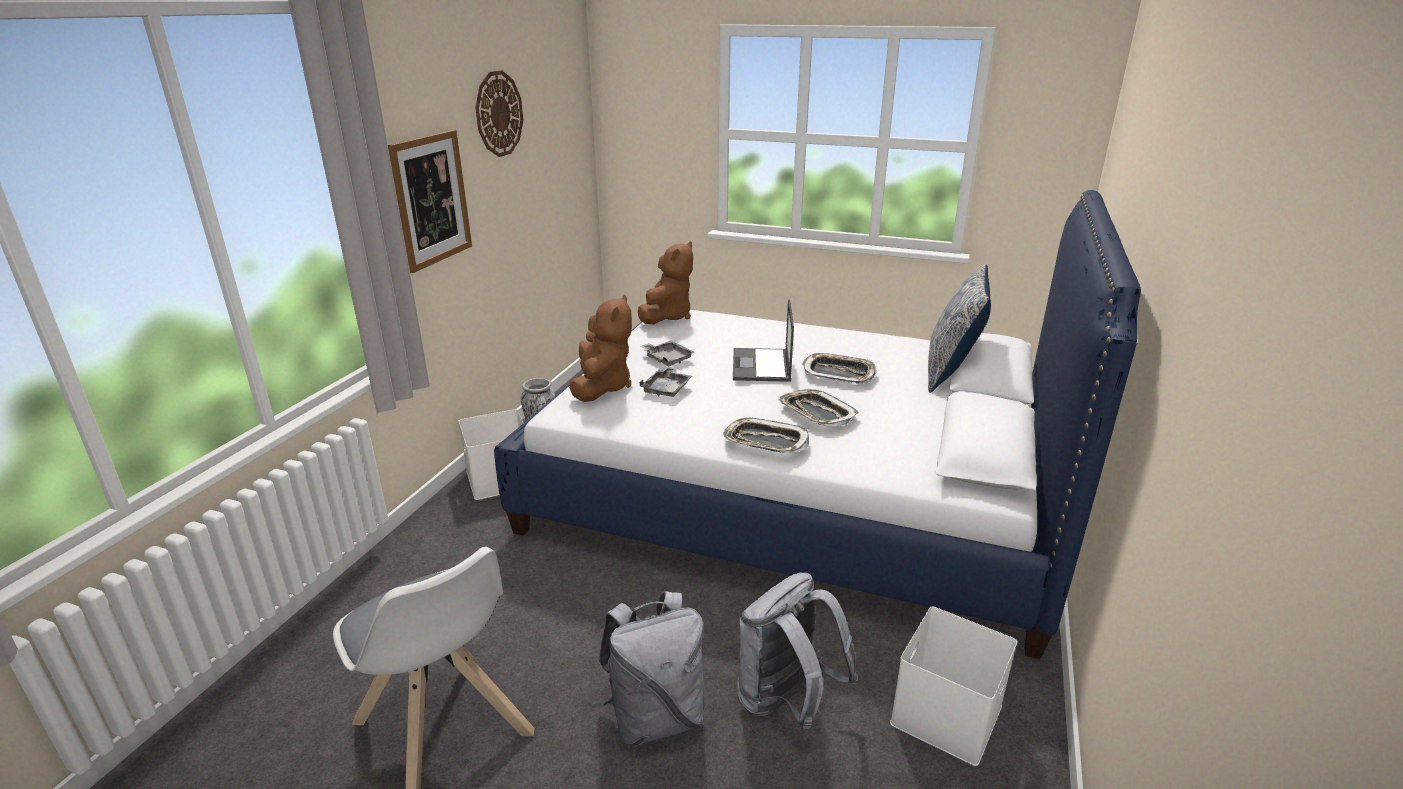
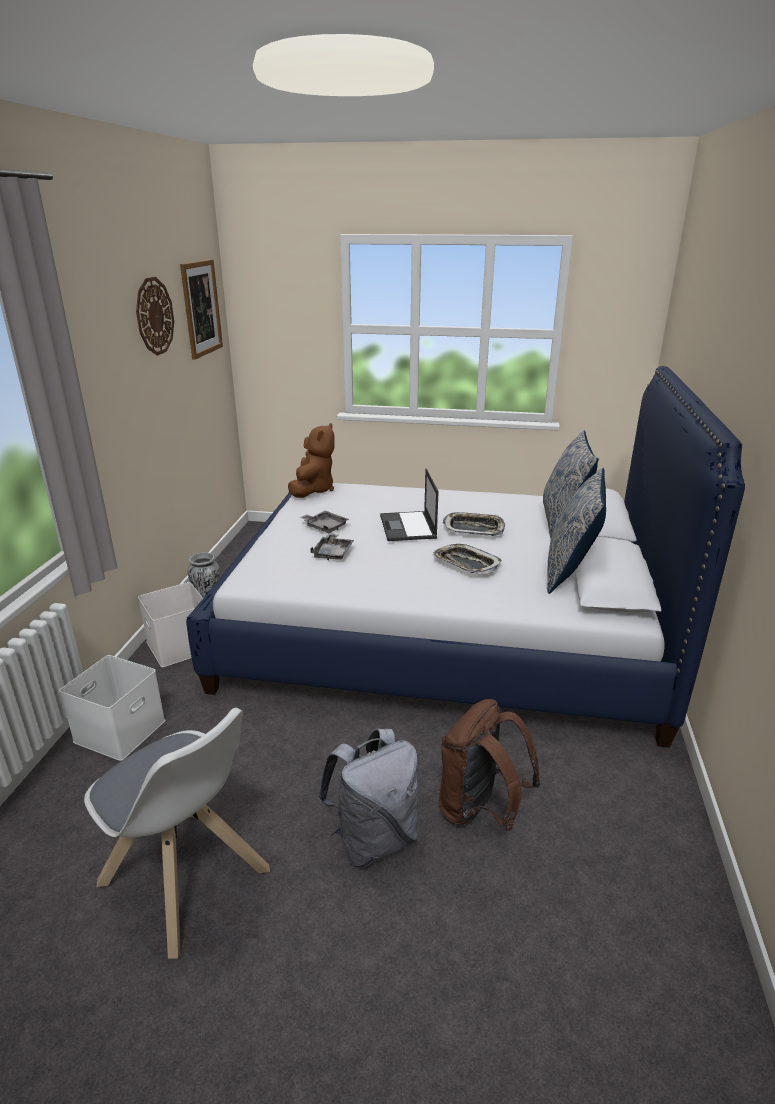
camera: 10 degrees left, 0 degrees up
(431, 199) = (105, 396): picture -> picture (201, 308)
(602, 387) = (275, 556): brown plush toy -> none
(765, 442) = (431, 591): tray -> none
(786, 702) = (480, 811): grey backpack -> brown backpack
(940, 433) = (570, 571): none -> pillow
(945, 712) = (608, 800): white storage box -> white storage box (120, 729)

